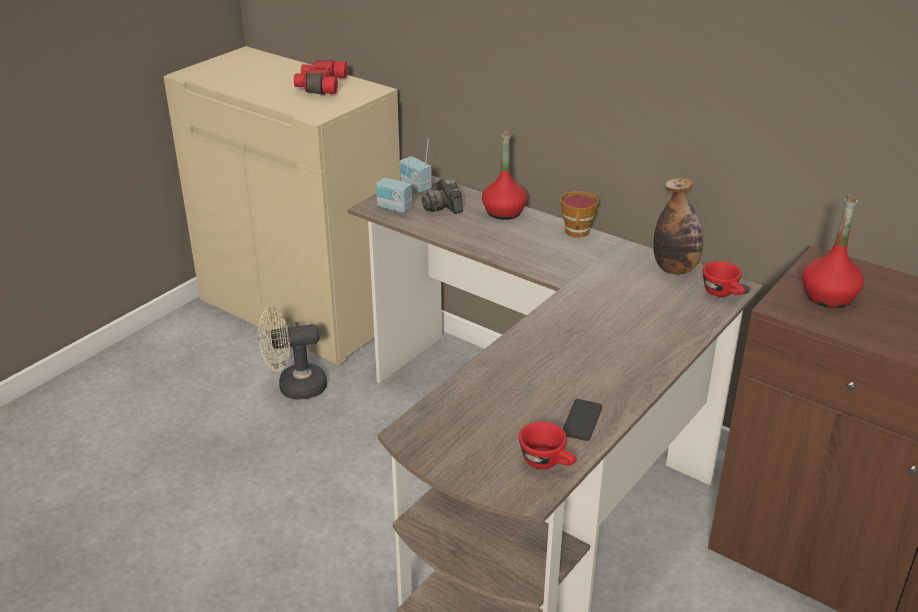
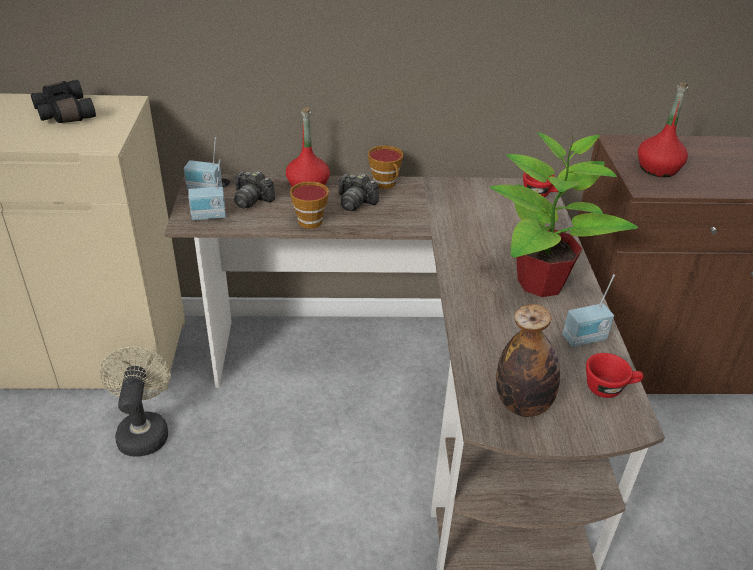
camera: 40 degrees left, 5 degrees up
(294, 387) = (143, 430): beige fan -> beige fan turned 135 degrees clockwise
(320, 86) = (63, 113): red binoculars -> black binoculars
(469, 238) = (309, 220): none -> cup
(528, 238) = (355, 202): none -> camera
(582, 420) = (585, 339): phone -> radio
(606, 361) = (539, 282): none -> potted plant
(675, 269) = (487, 187): bottle -> bottle (522, 404)

